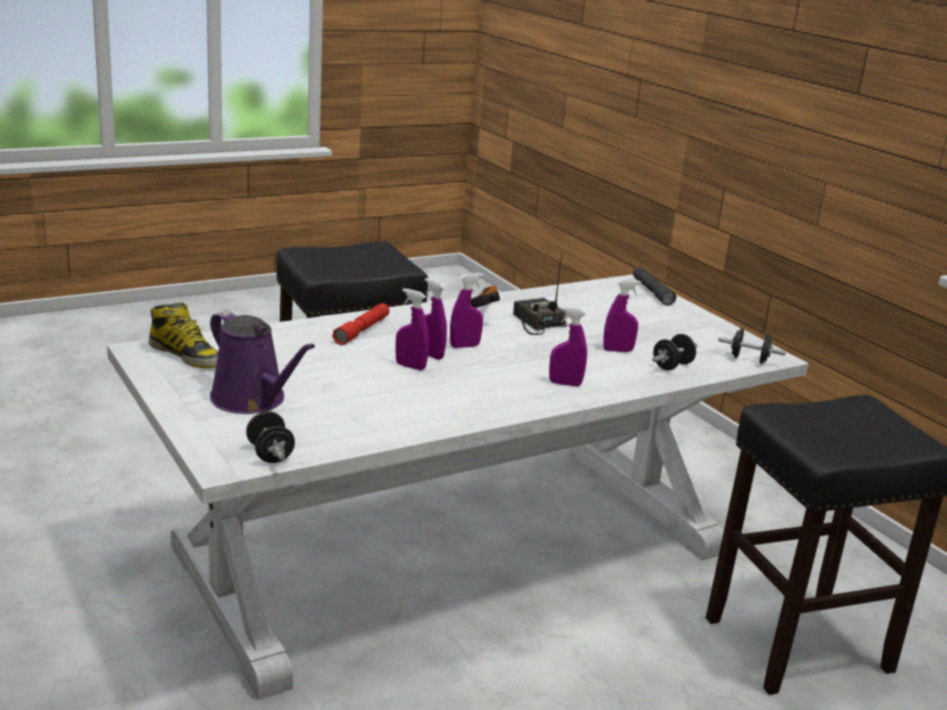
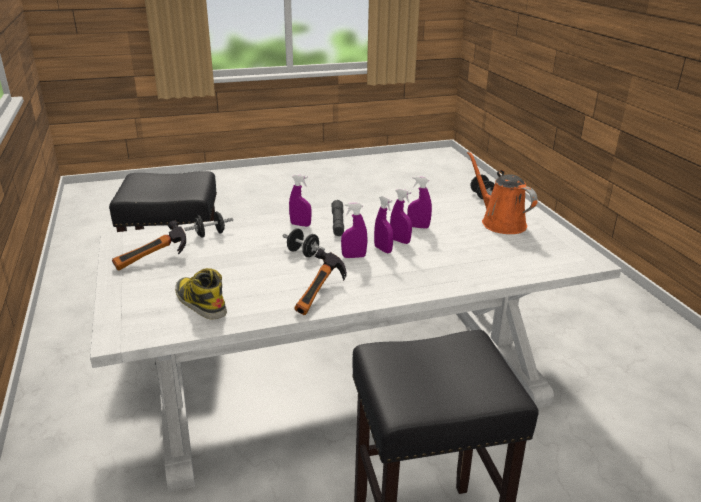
camera: 165 degrees left, 5 degrees up
(187, 355) = (557, 255): boot -> boot (199, 302)
(252, 400) = (500, 222): purple watering can -> orange watering can
(362, 331) = (432, 274): red flashlight -> none
(536, 323) = (278, 279): radio -> none
(618, 350) = (236, 248): purple spray bottle -> purple spray bottle (418, 227)
(652, 292) = (117, 319): grey flashlight -> grey flashlight (337, 223)
(693, 335) = (153, 261): none -> hammer
(749, 359) = (143, 237): black dumbbell -> black dumbbell (303, 253)

